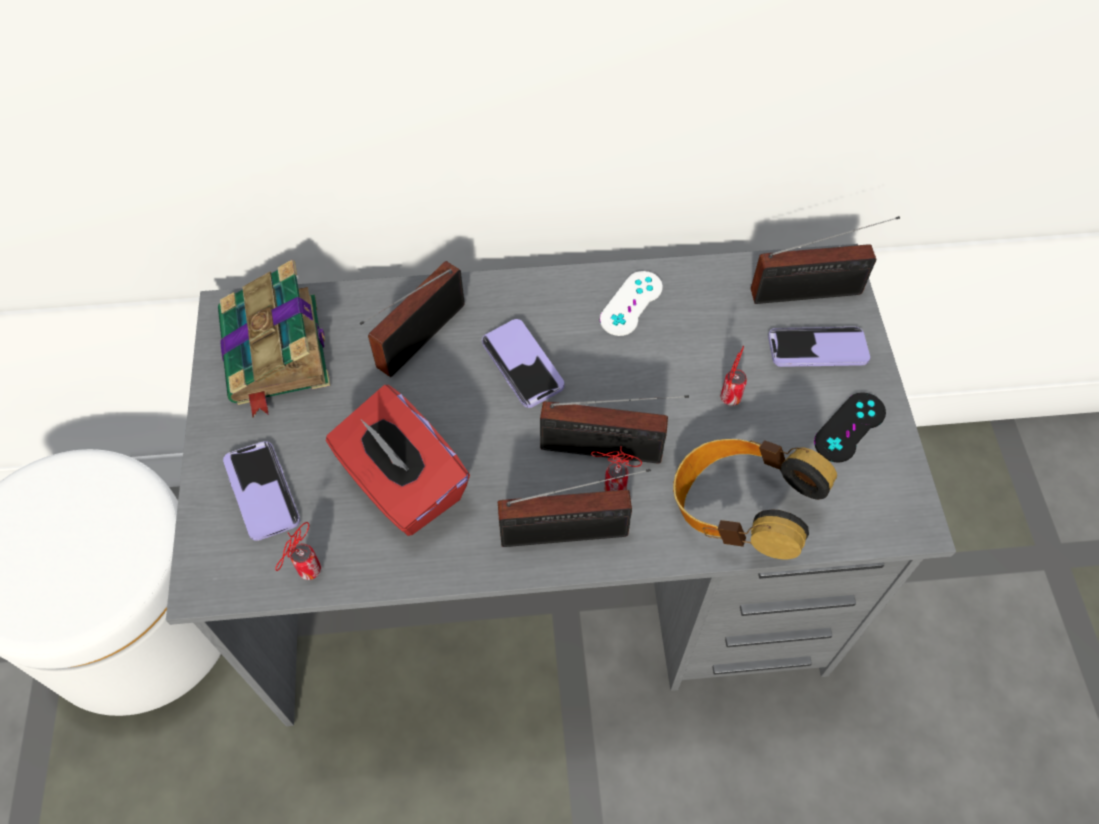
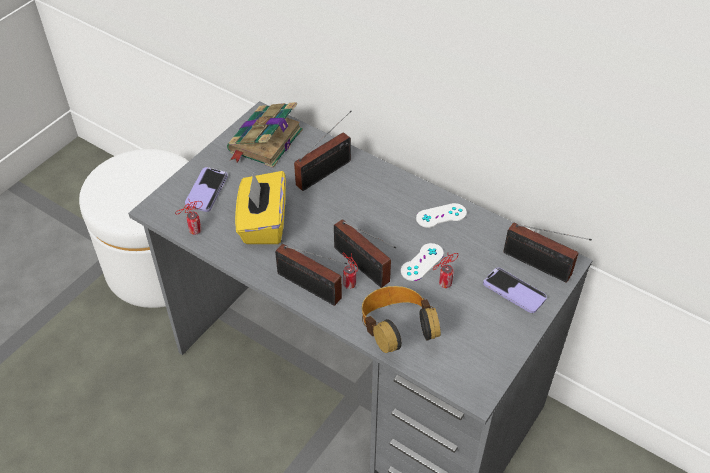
camera: 40 degrees right, 10 degrees down
(402, 484) = (263, 223): red tissue box -> yellow tissue box
(416, 339) = (327, 171): radio -> radio turned 150 degrees clockwise
(522, 365) = (362, 210): phone -> none
(673, 388) = (422, 262): none -> white game controller
(849, 427) = (491, 334): black game controller -> none

